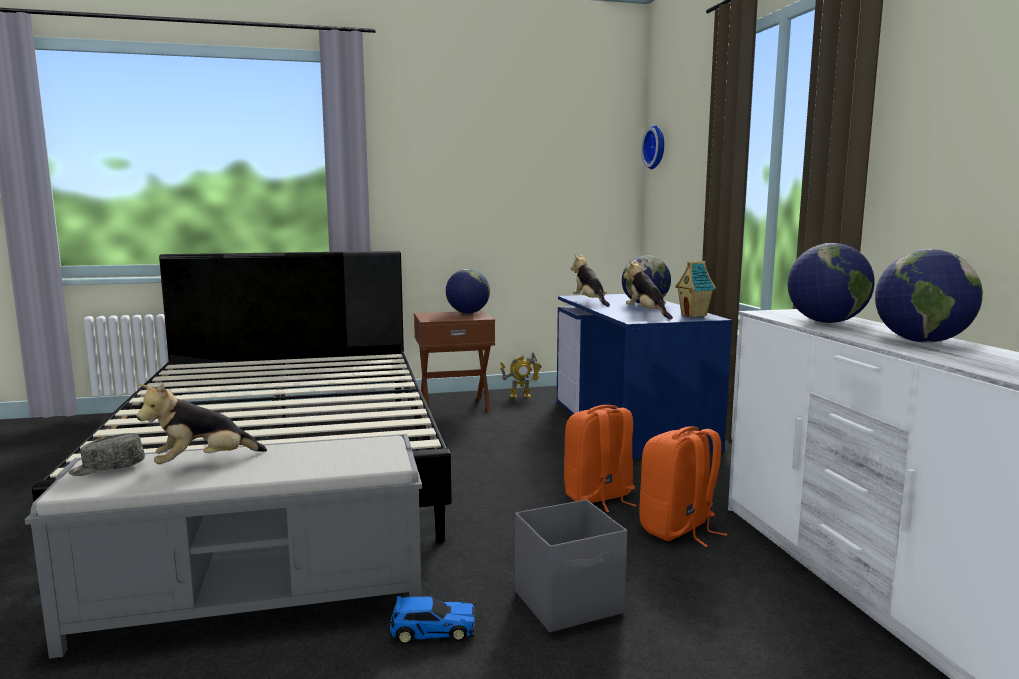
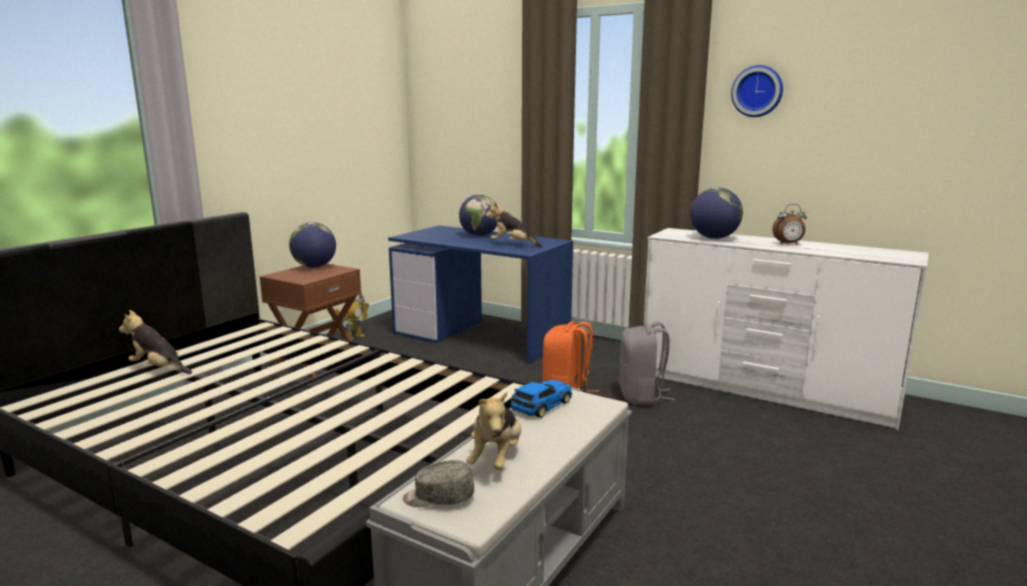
camera: 45 degrees left, 5 degrees up
(107, 468) = (438, 498): grey cap -> grey cap turned 60 degrees clockwise
(431, 630) = (652, 513): toy car -> toy car (540, 405)
(570, 602) = (678, 461): grey storage box -> none
(590, 302) = (437, 240): plush toy -> plush toy (158, 368)
(656, 147) = (429, 95): wall clock -> wall clock (757, 91)
(678, 529) = (641, 396): orange backpack -> grey backpack
(694, 315) = (542, 240): toy house -> none
(921, 341) = (788, 244): globe -> alarm clock

